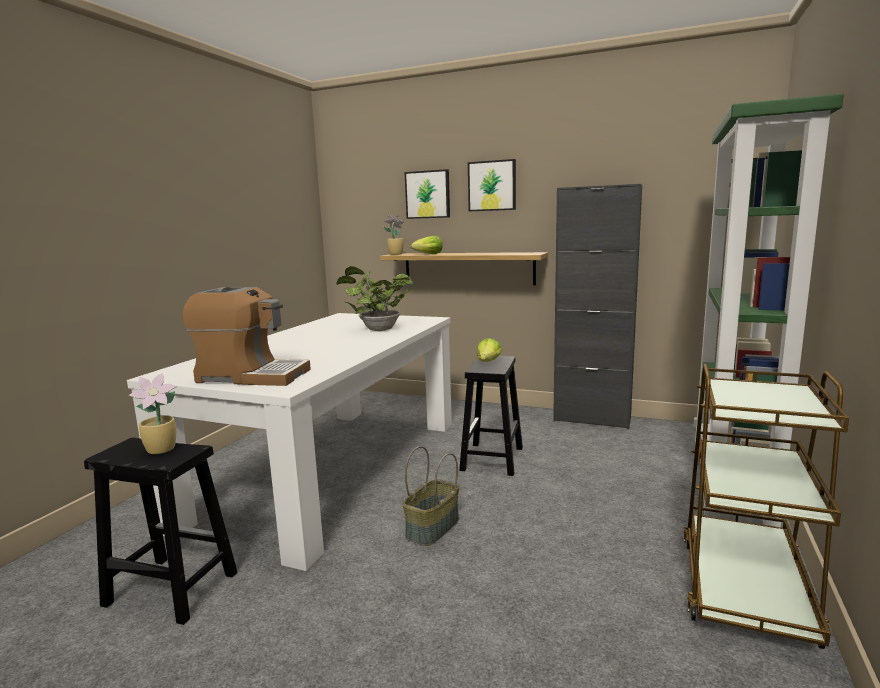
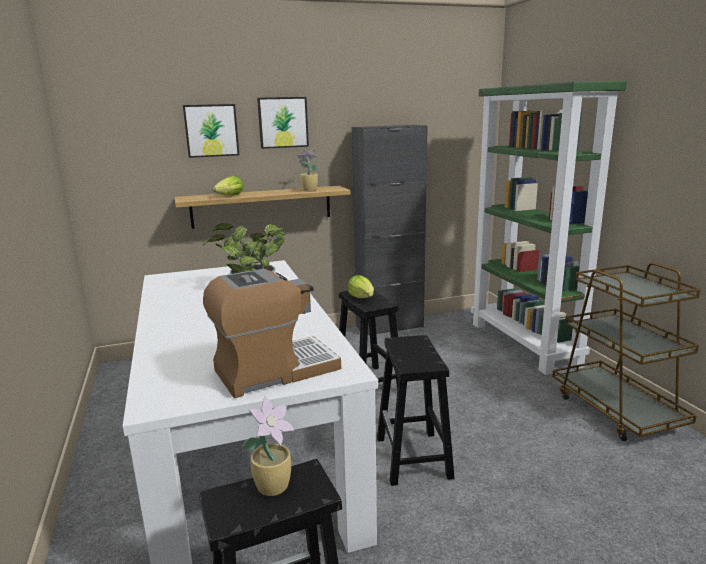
camera: 40 degrees left, 5 degrees up
(395, 254) = (186, 198): potted plant -> potted plant (308, 190)
(433, 528) = (414, 458): basket -> black stool

